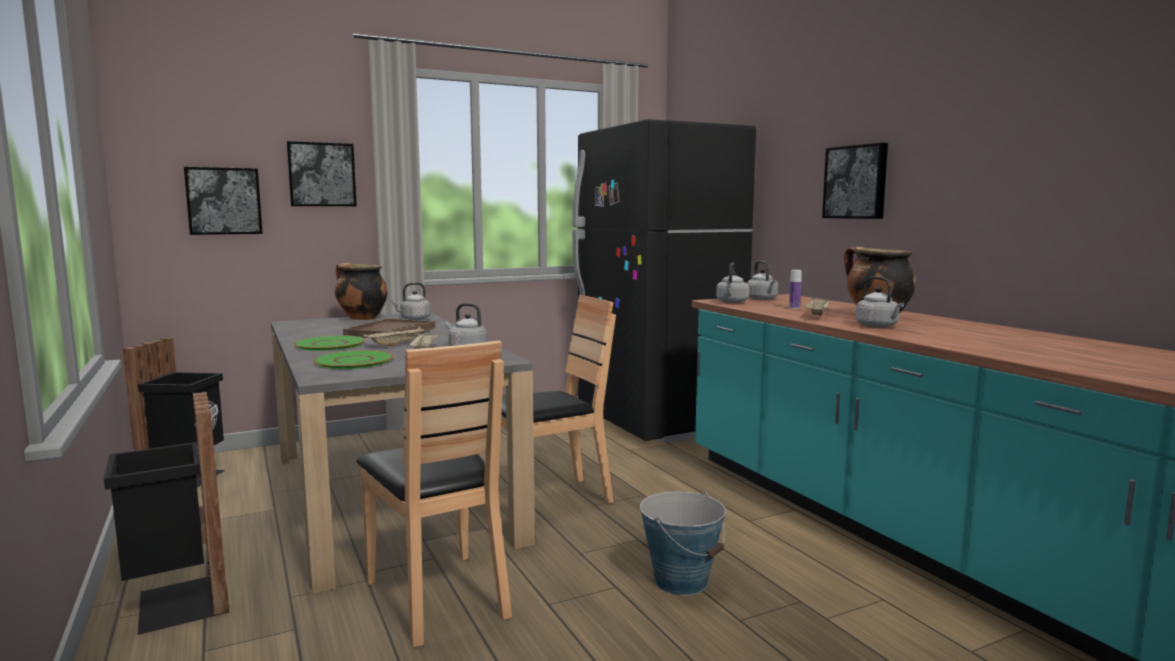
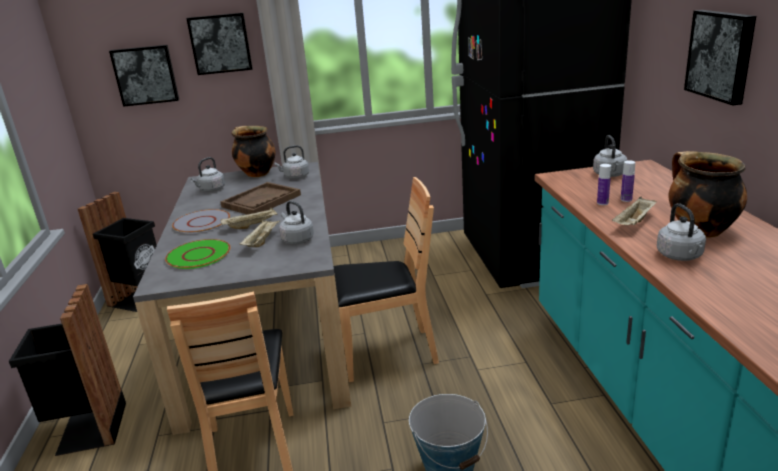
camera: 20 degrees right, 15 degrees up
(329, 344) = (201, 223): green plate -> grey plate
(731, 302) = (570, 182): grey kettle -> grey kettle (211, 190)
(776, 309) = (602, 203): none -> bottle

